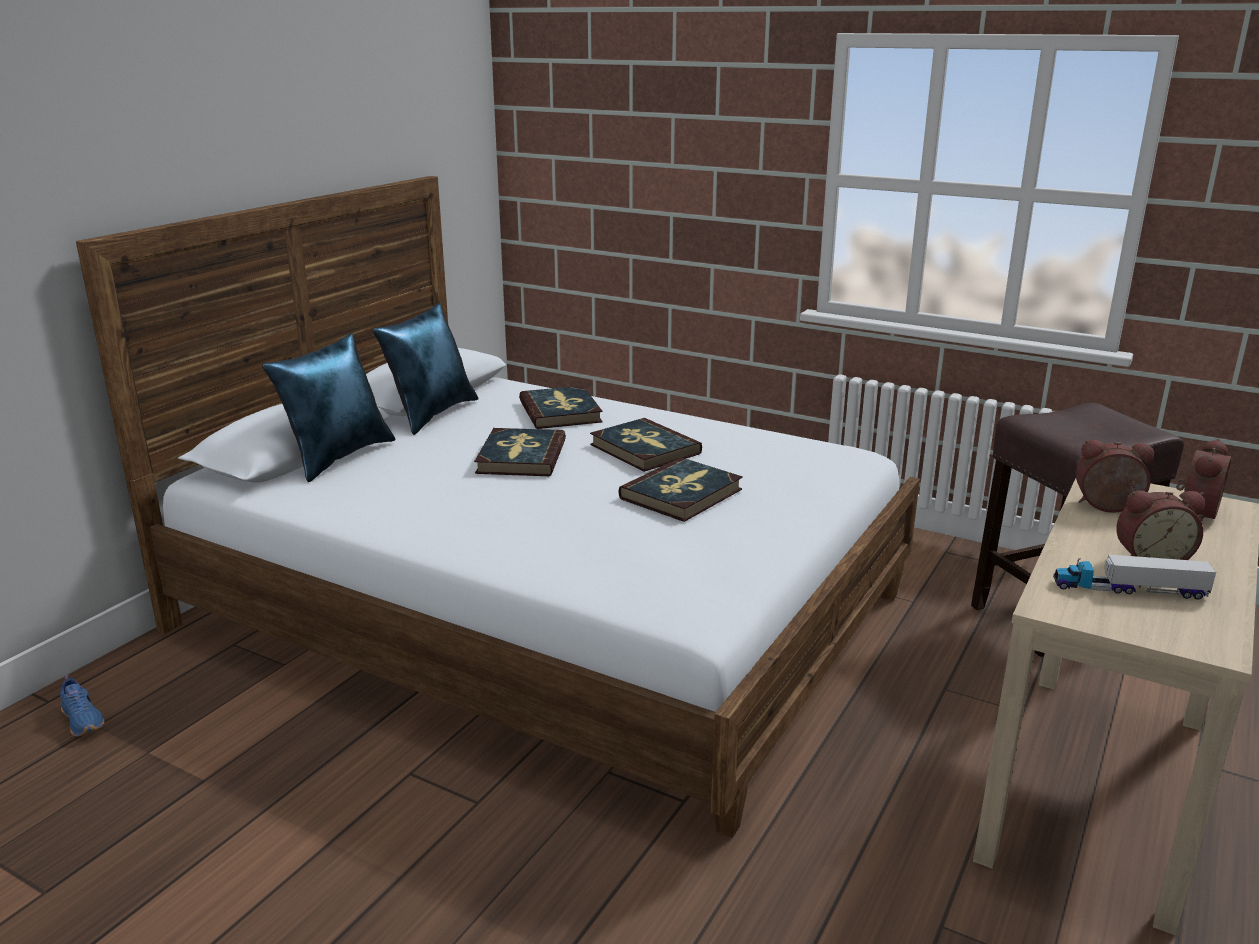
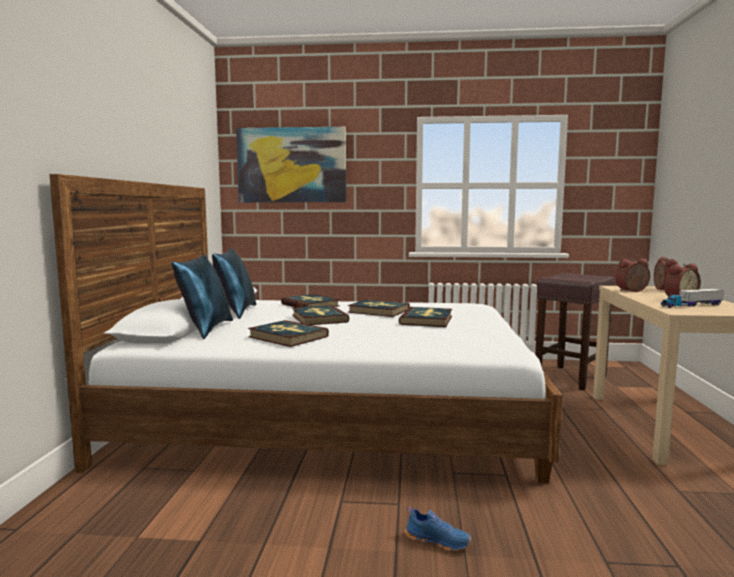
camera: 25 degrees left, 15 degrees down
(84, 720) = (61, 532): blue shoe -> blue shoe (438, 540)
(417, 500) = (287, 337): none -> book
(607, 123) = (292, 165): none -> picture

